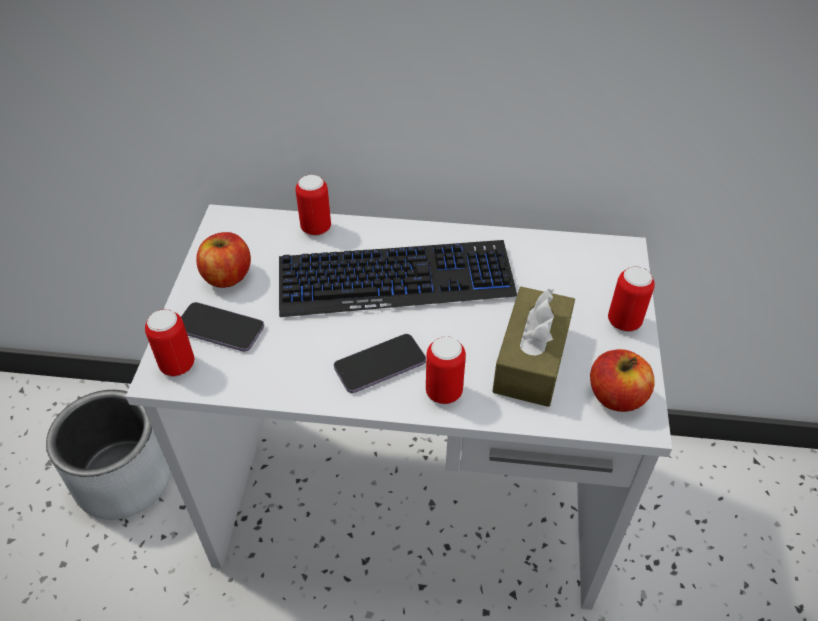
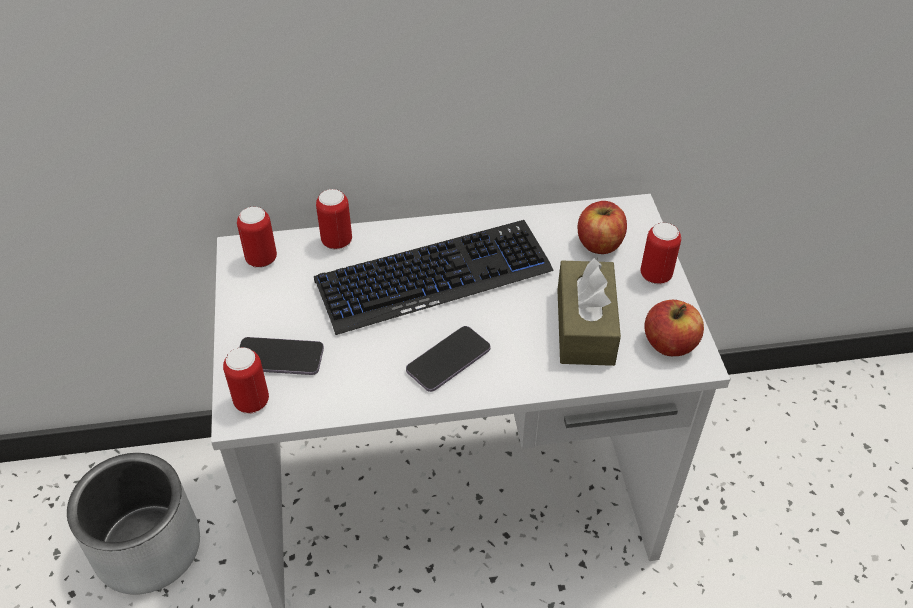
camera: 15 degrees left, 0 degrees up
(227, 276) = (266, 306): apple -> apple (599, 243)
(444, 392) = (516, 373): can -> can (261, 259)

